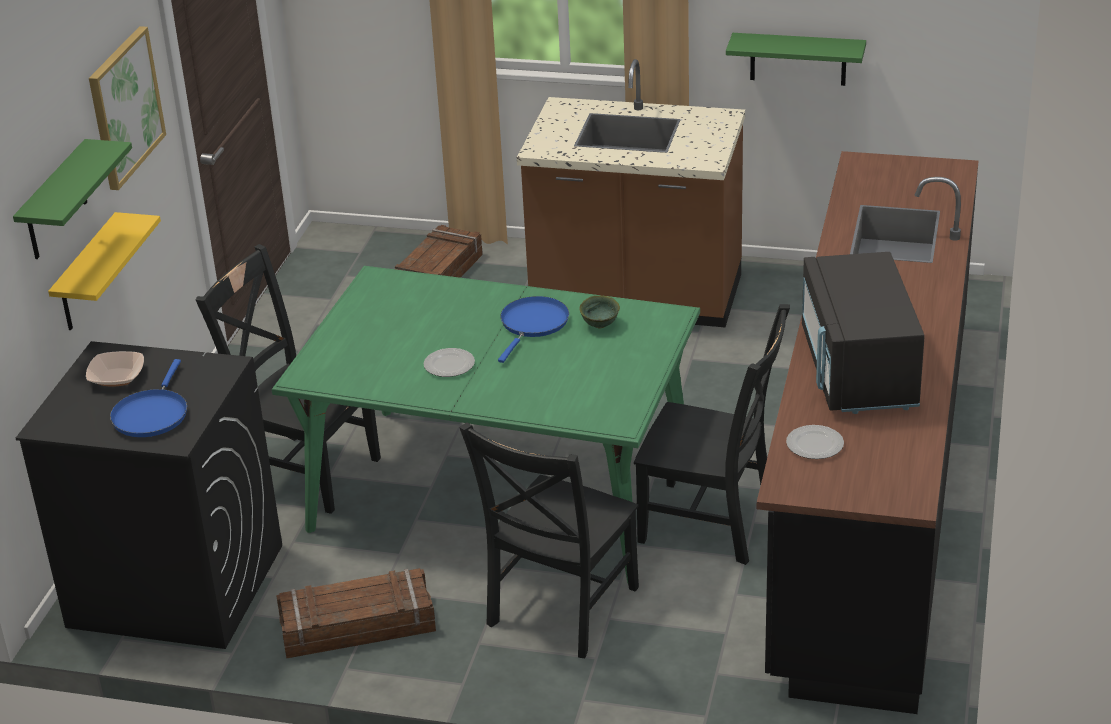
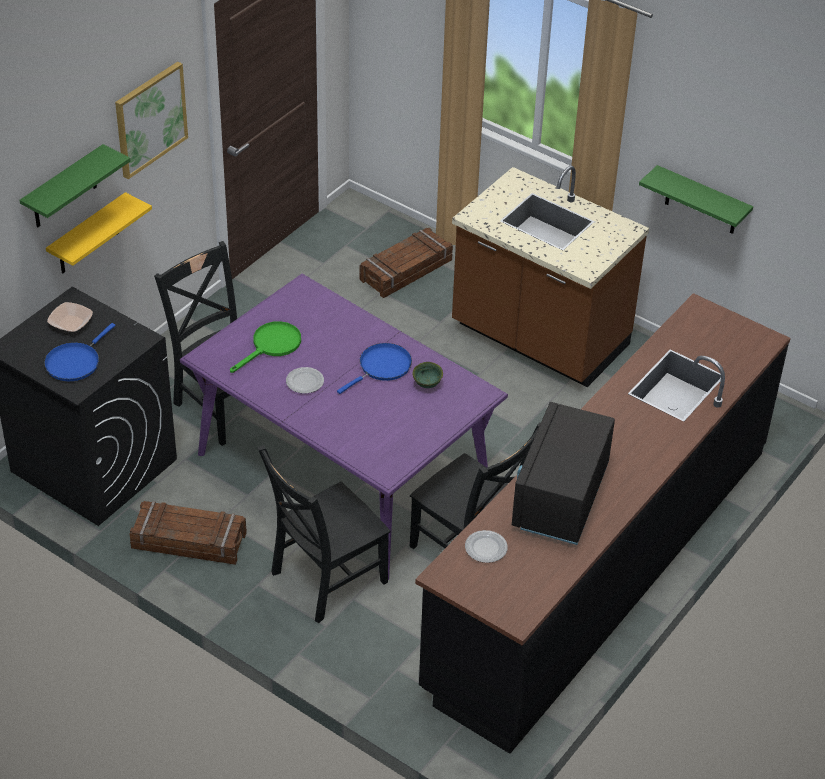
camera: 20 degrees right, 10 degrees up
(381, 342) = (272, 346): none -> green frying pan
(503, 492) = (344, 471): green dining table -> purple dining table

